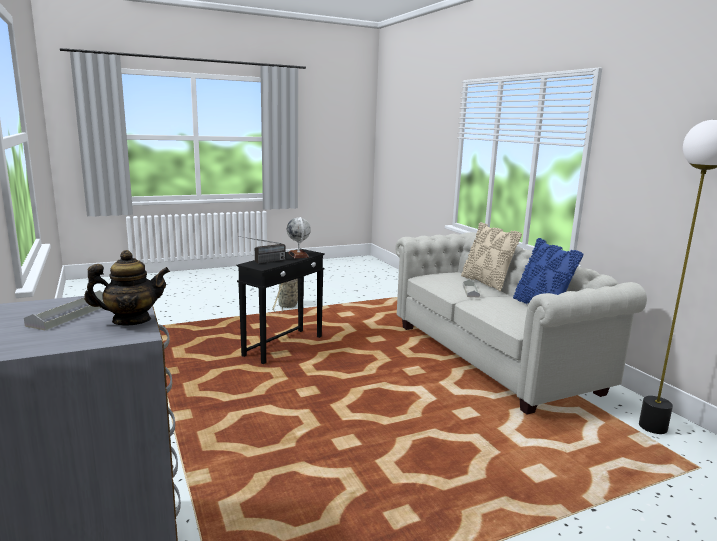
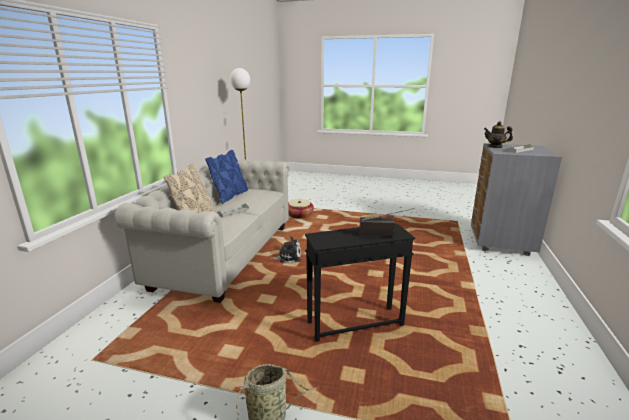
camera: 140 degrees left, 5 degrees up
(298, 255) = (336, 236): globe -> none
(431, 377) = (288, 257): none -> plush toy
(578, 459) = (299, 215): none -> basket

